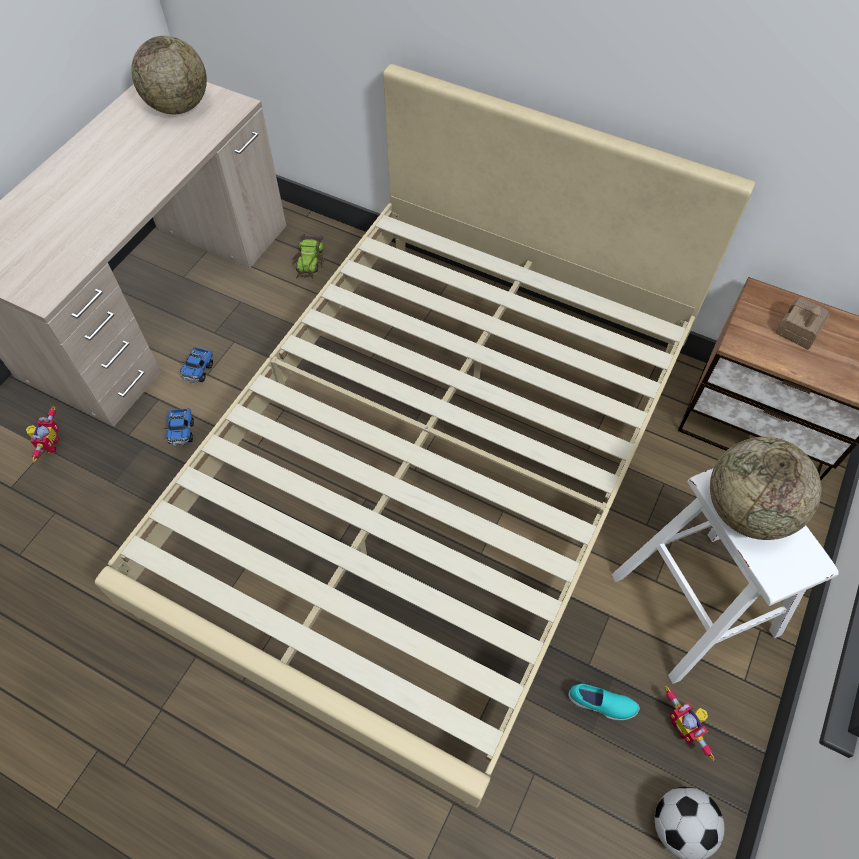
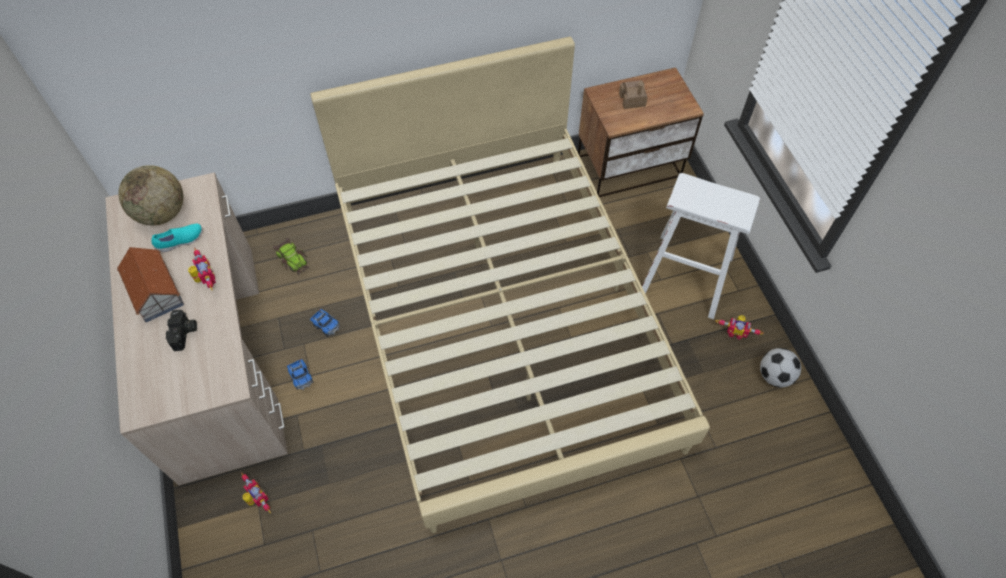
camera: 45 degrees left, 0 degrees up
(69, 220) = (185, 334): none -> camera
(94, 167) = (155, 290): none -> toy house
(140, 188) = (206, 280): none -> toy robot
(182, 432) = (335, 419): toy truck -> toy truck (326, 326)
(601, 704) = (695, 356): turquoise shoe -> turquoise shoe (181, 242)
(747, 510) = (703, 200): globe -> none

